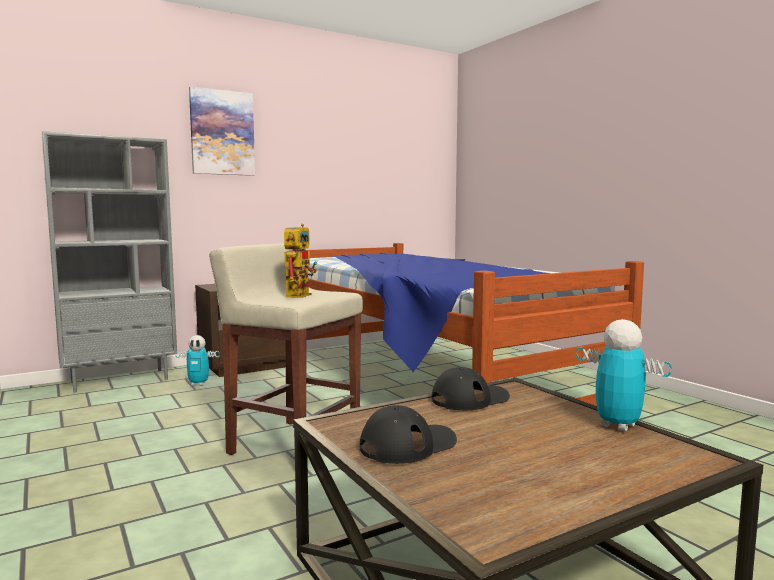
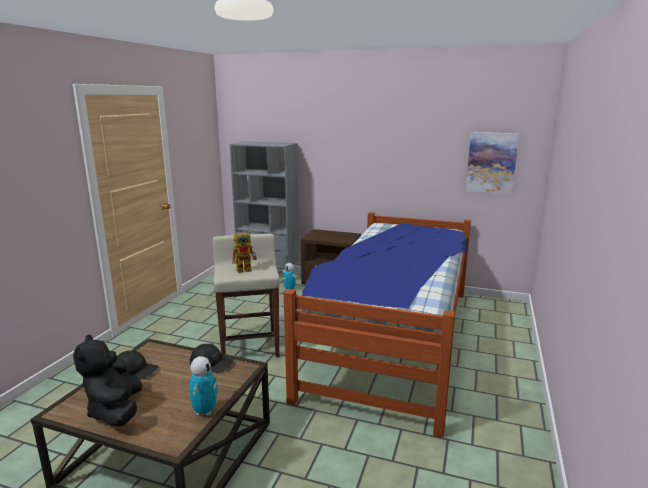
camera: 50 degrees right, 10 degrees up
(222, 133) = (336, 134): picture -> picture (491, 163)
(549, 482) = (116, 411): none -> black plush toy

